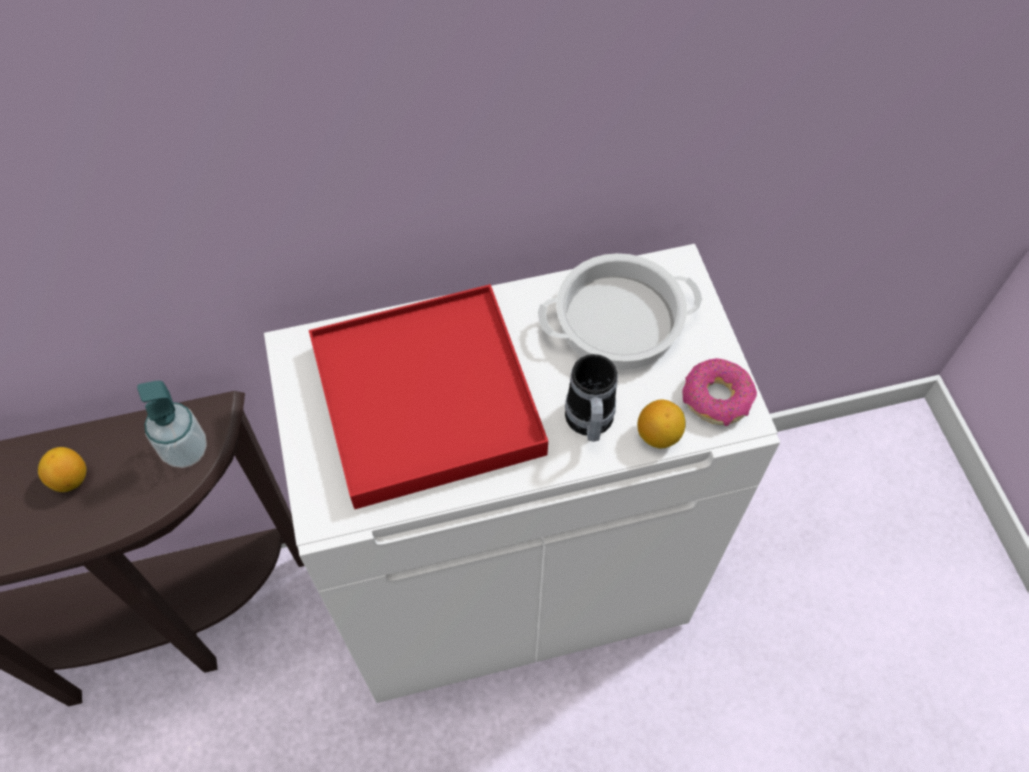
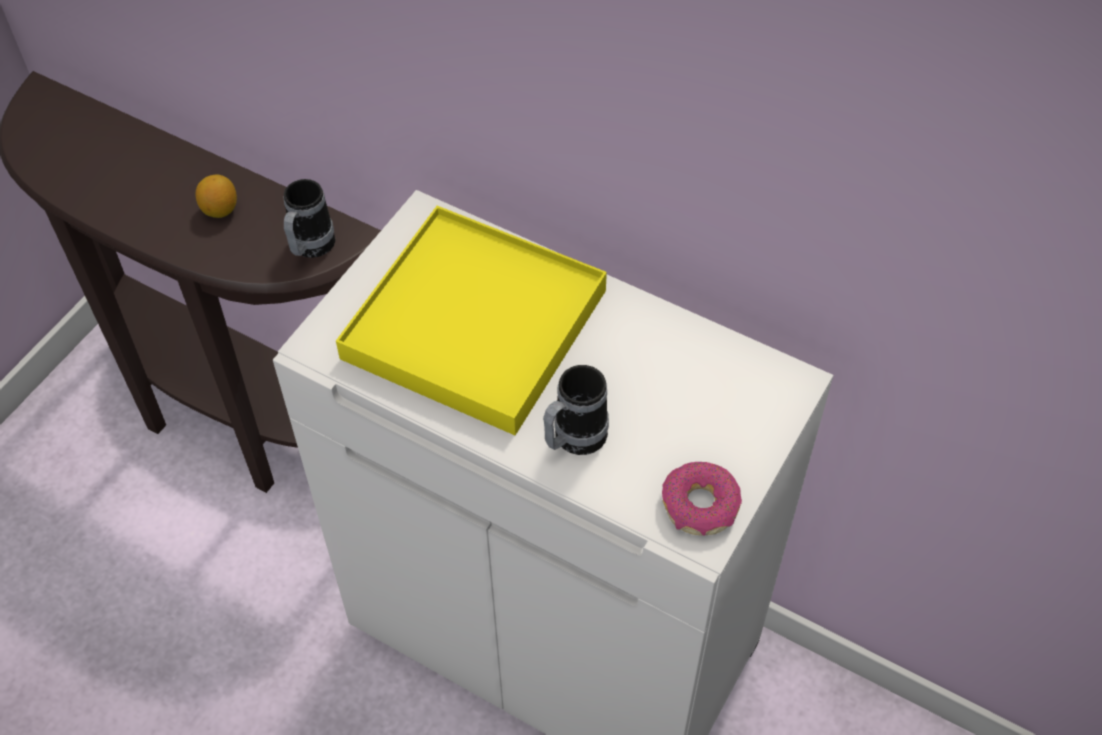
camera: 45 degrees right, 5 degrees down
(186, 450) = (310, 249): soap dispenser -> mug
(426, 399) = (474, 325): red tray -> yellow tray
(619, 320) = (692, 383): cooking pot -> none
(658, 435) = (618, 493): lemon -> none

